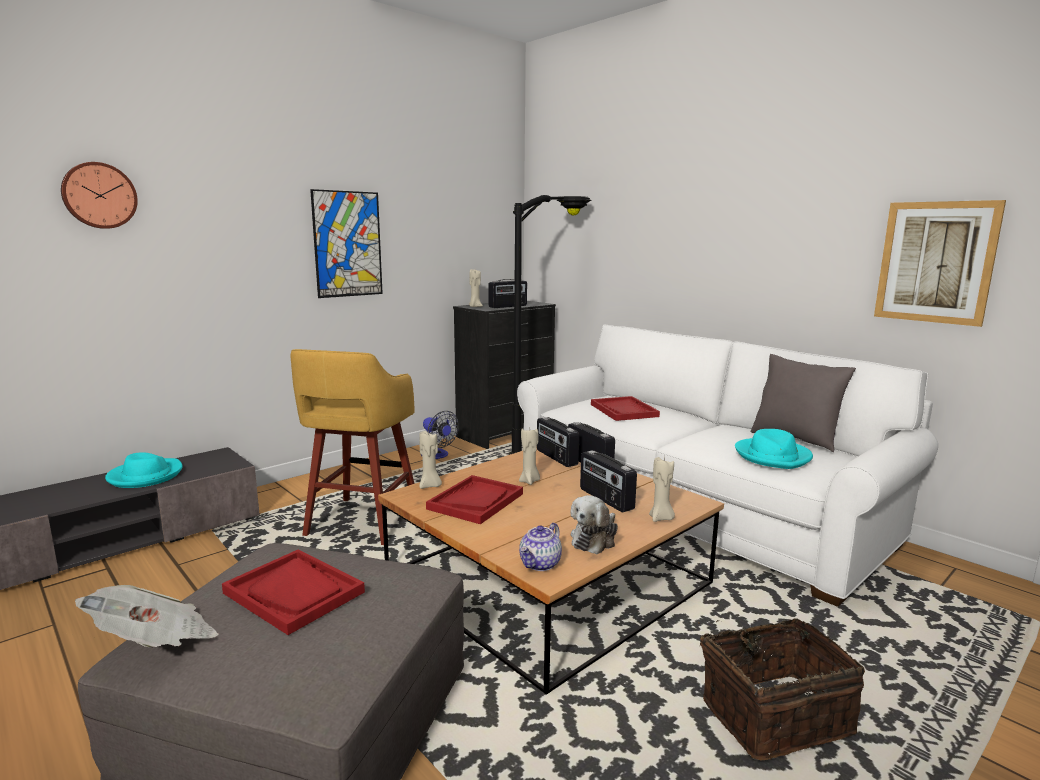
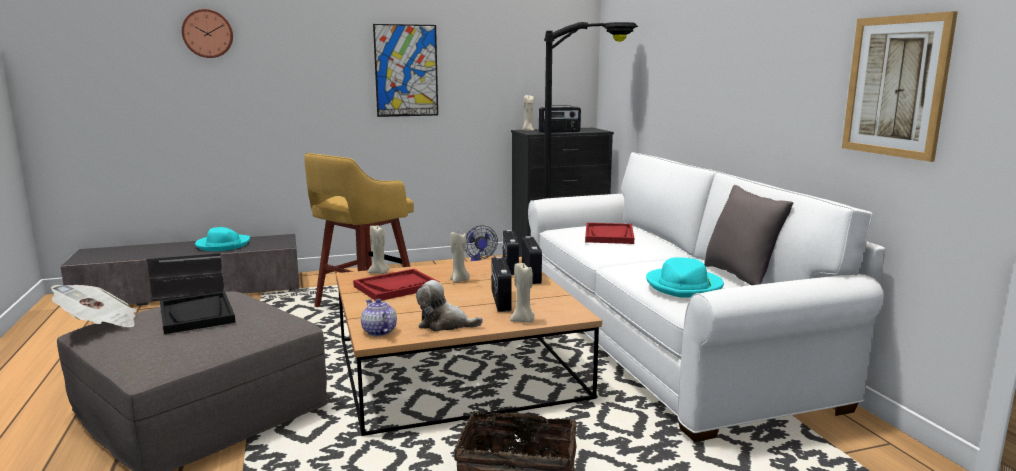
camera: 25 degrees right, 0 degrees up
(294, 593) = (197, 315): red tray -> black tray
(540, 564) = (378, 331): teapot -> teapot turned 90 degrees clockwise
(594, 539) = (444, 324): plush toy -> plush toy turned 45 degrees clockwise

